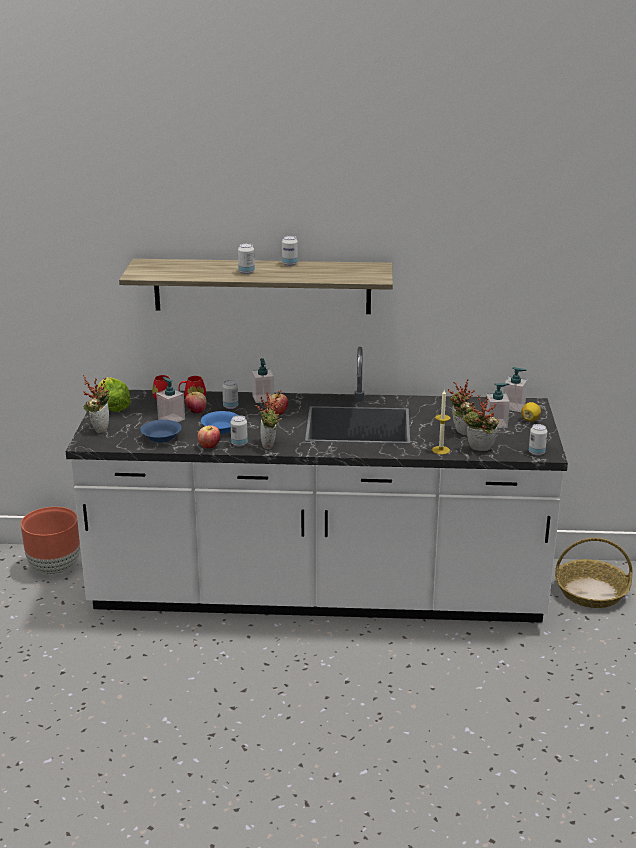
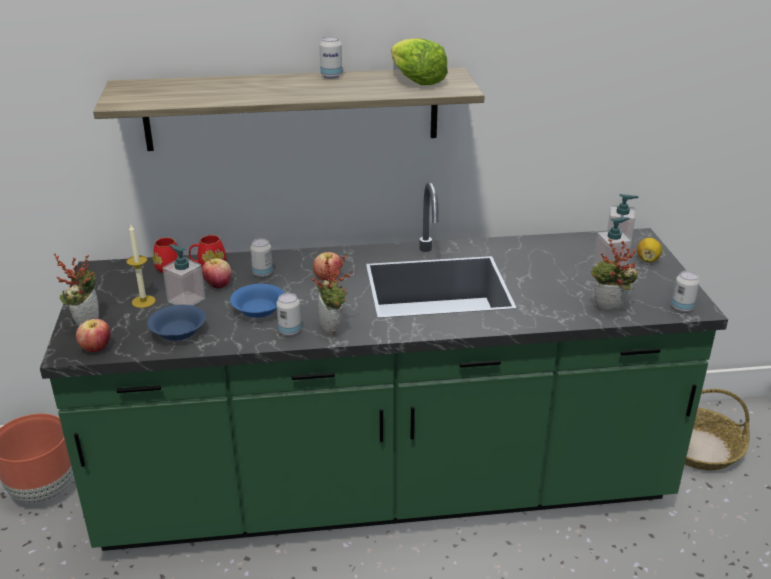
camera: 10 degrees left, 5 degrees up
(112, 406) = (100, 286): lettuce -> lettuce (415, 80)
(209, 447) = (249, 340): apple -> apple (96, 348)
(246, 272) = (276, 90): can -> none
(263, 398) = (302, 257): soap dispenser -> none
(318, 592) = (385, 487): white counter -> green counter
(441, 450) = (561, 315): candle -> candle (143, 301)
(459, 432) = (571, 285): potted plant -> none

